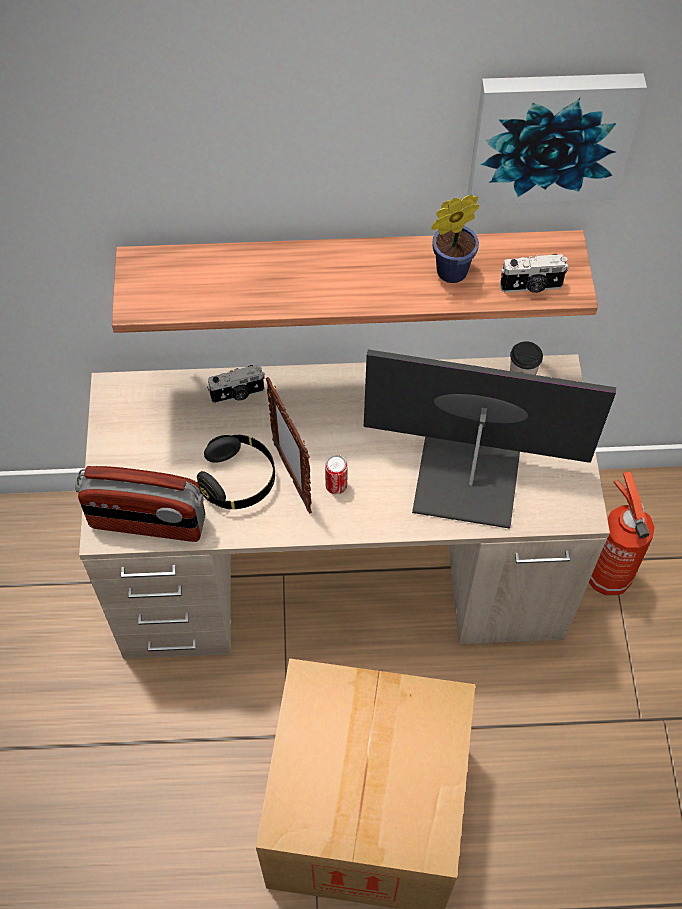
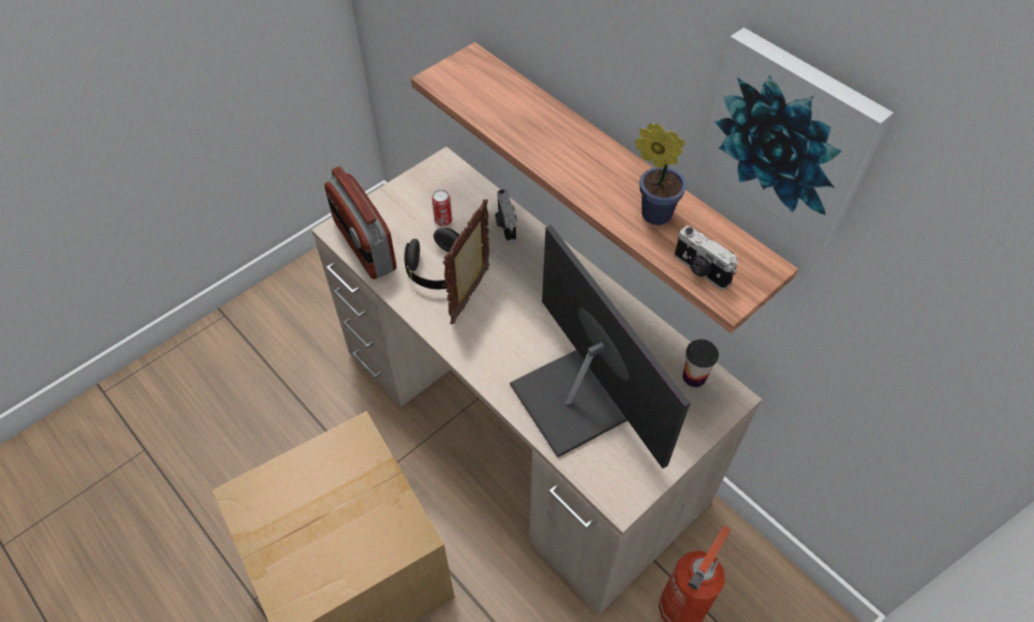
camera: 50 degrees right, 5 degrees down
(238, 394) = (505, 224): camera -> camera turned 45 degrees clockwise
(336, 486) = (488, 325): can -> can (443, 220)

